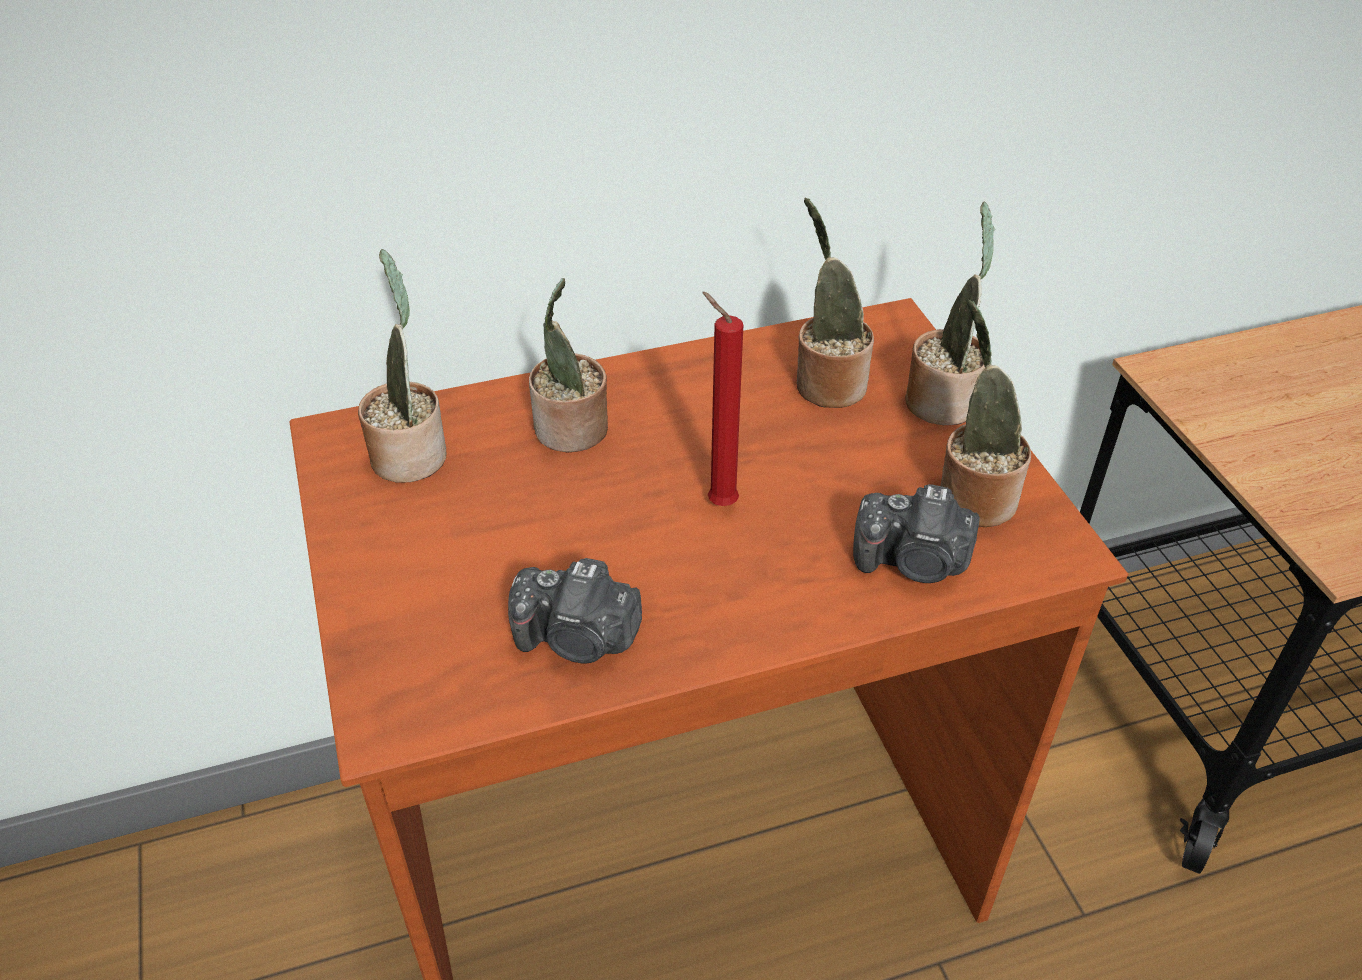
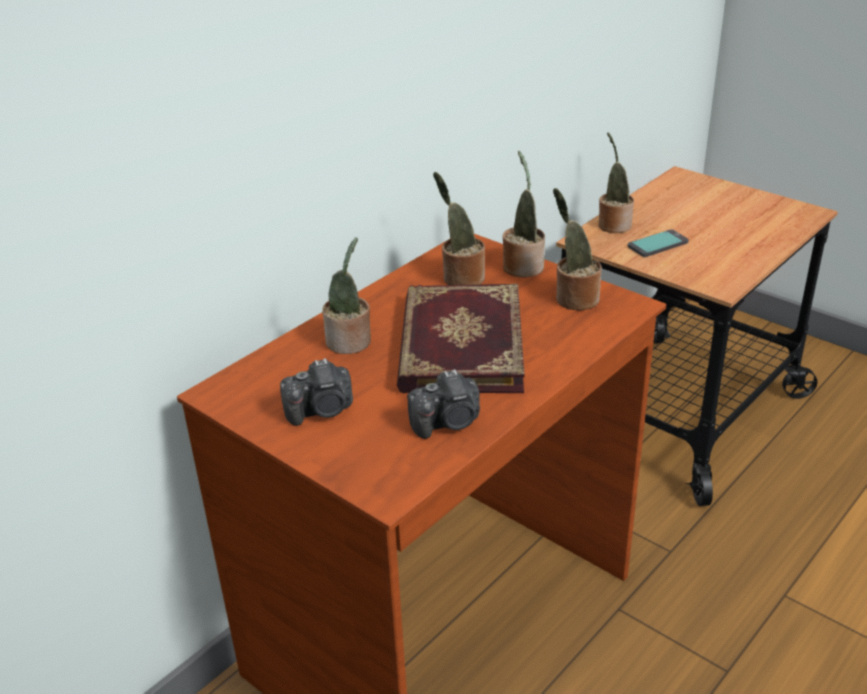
camera: 30 degrees left, 10 degrees down
(410, 453) = (270, 384): potted plant -> potted plant (613, 224)
(718, 502) = (458, 344): red candle -> book
(913, 562) = (573, 333): camera -> camera (321, 410)
(1288, 428) = (657, 244): none -> phone

